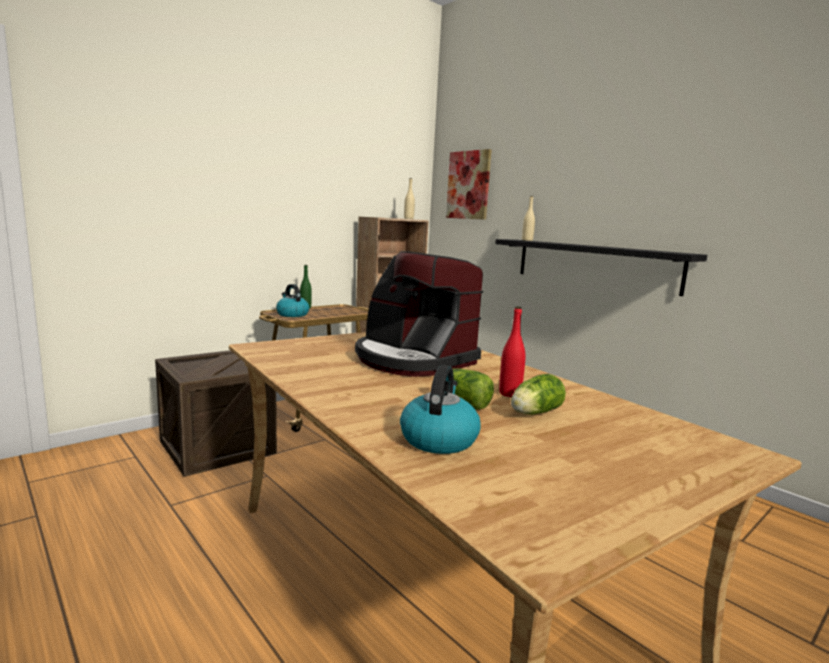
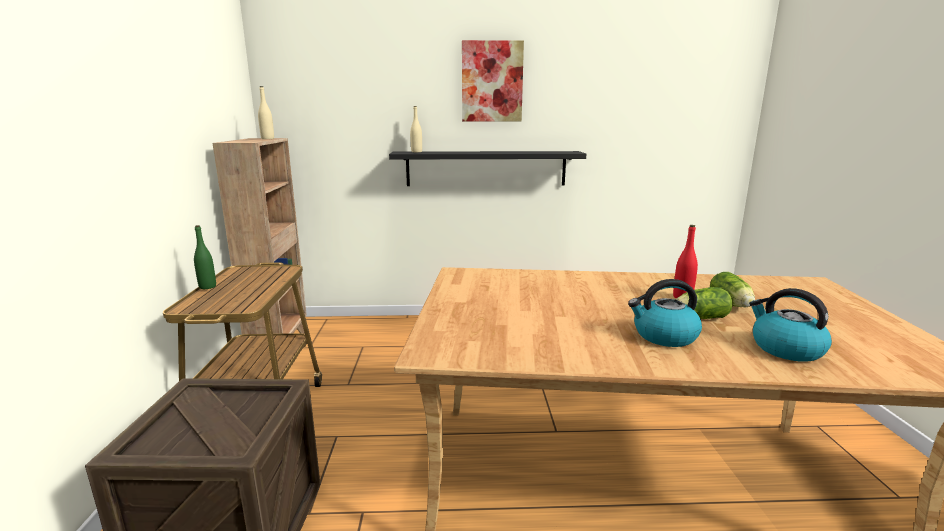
camera: 50 degrees left, 5 degrees up
(292, 314) = (220, 301): kettle -> kettle (664, 336)
(413, 359) = (561, 299): coffee machine -> none
(468, 185) = (317, 92): picture -> picture (492, 82)

